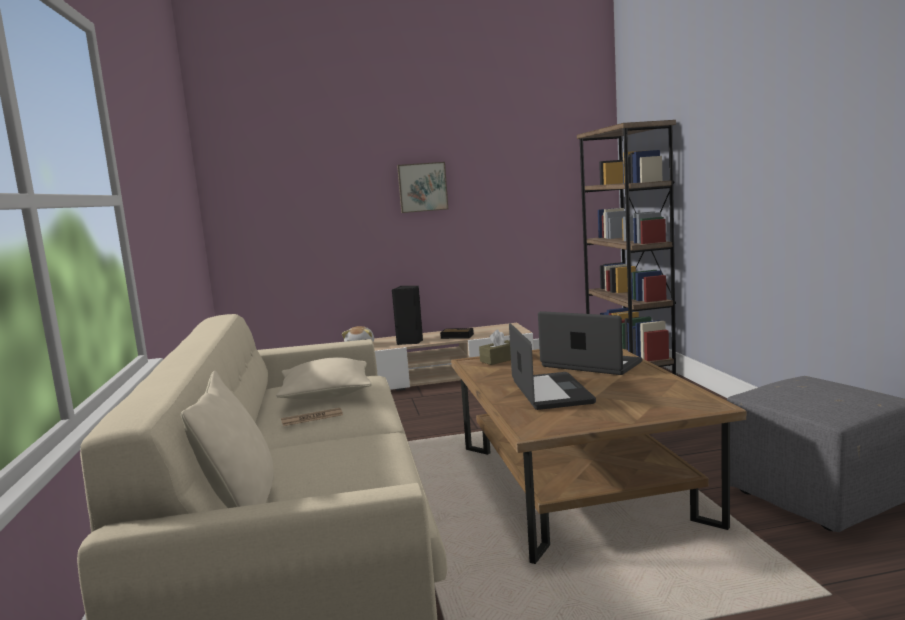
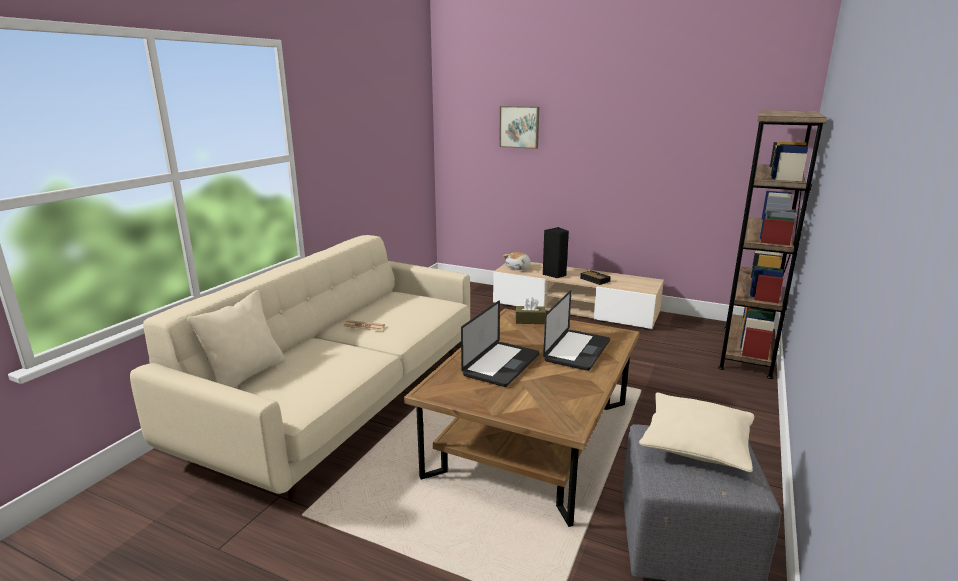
camera: 35 degrees right, 10 degrees up
(326, 394) = (400, 309): beige pillow -> beige pillow (696, 444)
(422, 187) = (599, 144): picture -> picture (519, 127)
(591, 364) = (577, 351): laptop -> laptop turned 45 degrees clockwise

